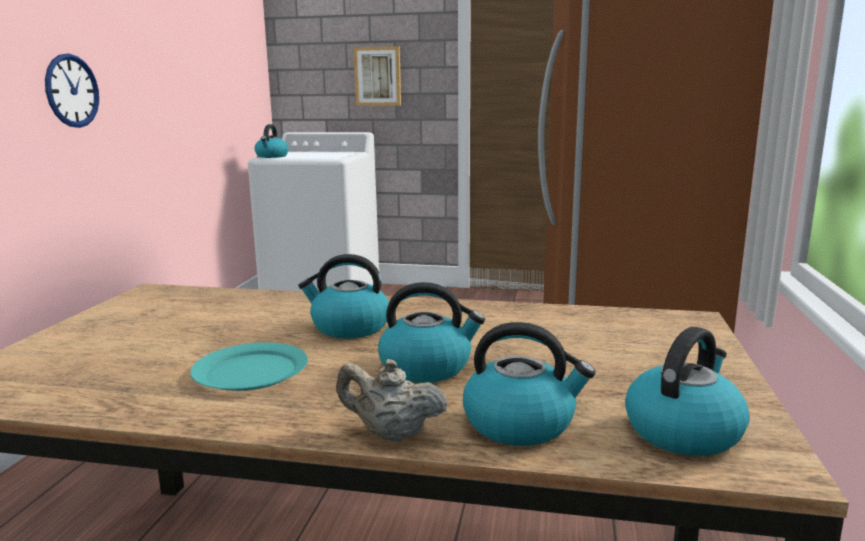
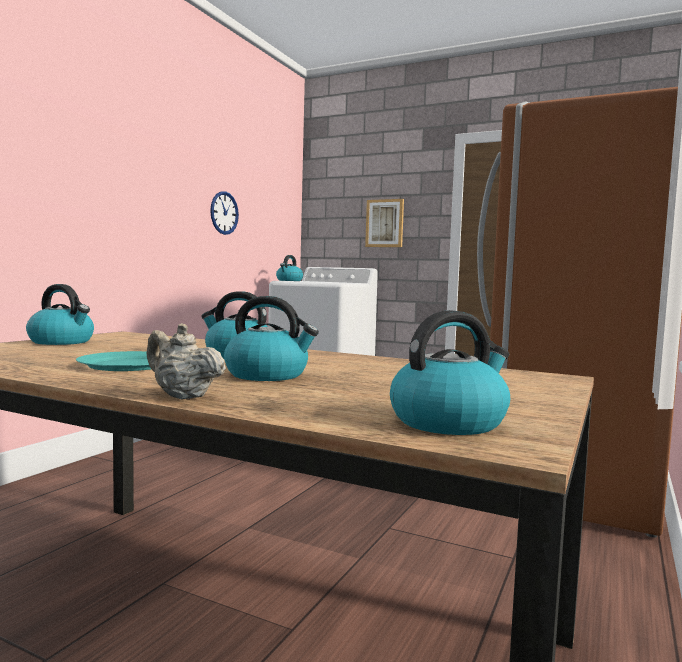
camera: 15 degrees right, 10 degrees down
(72, 91) = (125, 205): wall clock -> wall clock (224, 213)
(521, 423) = (300, 403): kettle -> kettle (62, 342)

